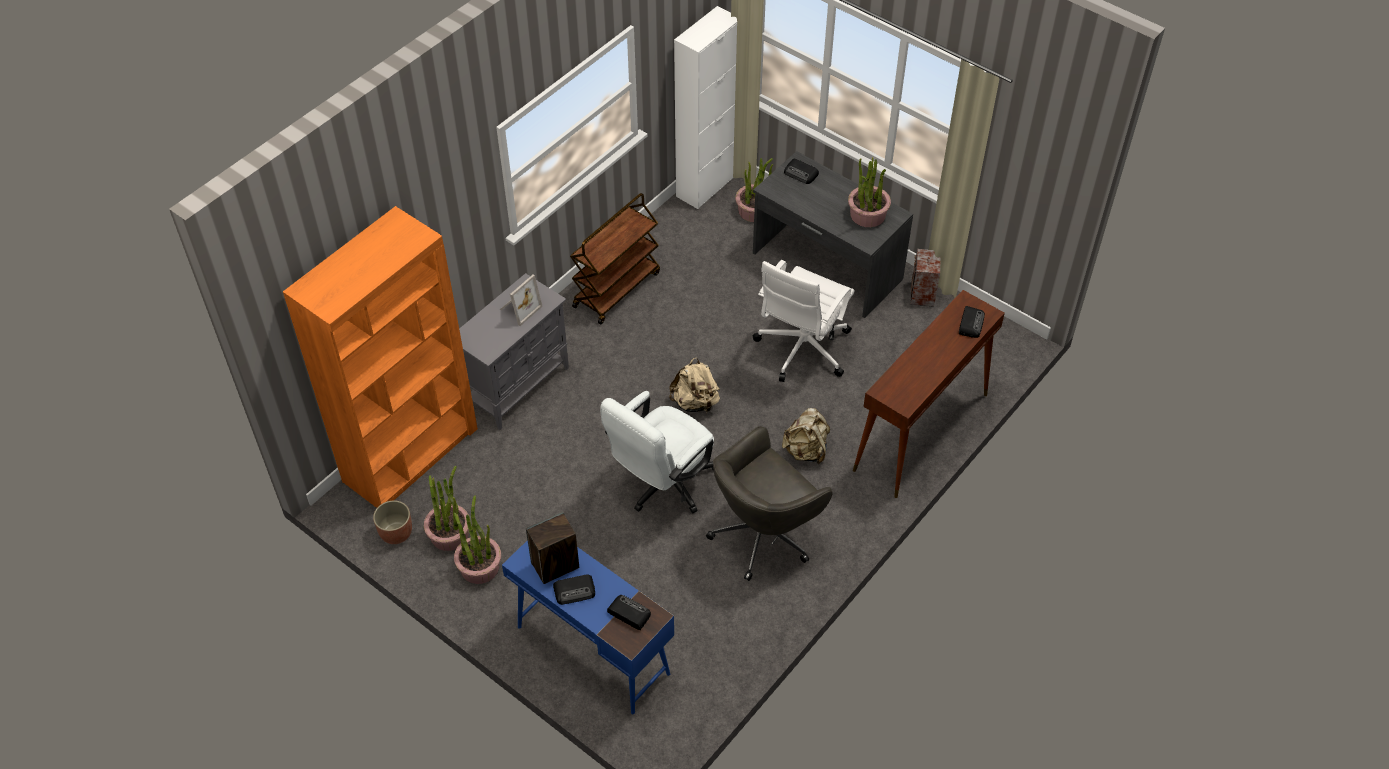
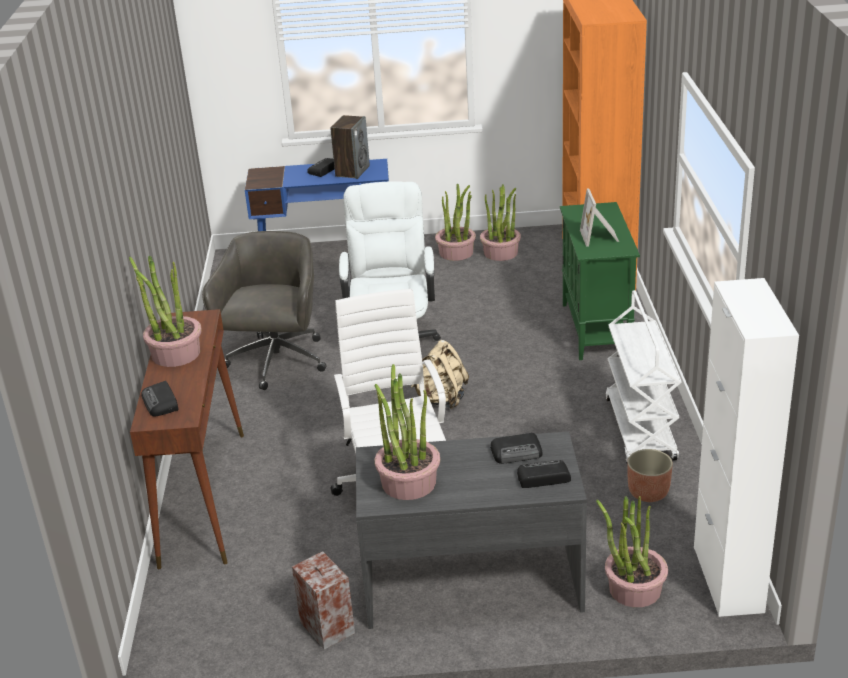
camera: 140 degrees right, 20 degrees down
(396, 532) = (534, 237): planter -> planter (648, 493)
(518, 386) = (596, 330): grey cabinet -> green cabinet
(616, 289) = (641, 430): brown cart -> white cart
(628, 613) = (275, 178): radio -> radio (517, 452)
(806, 450) = (301, 424): beige backpack -> none
(930, 364) = (175, 353): none -> potted plant

